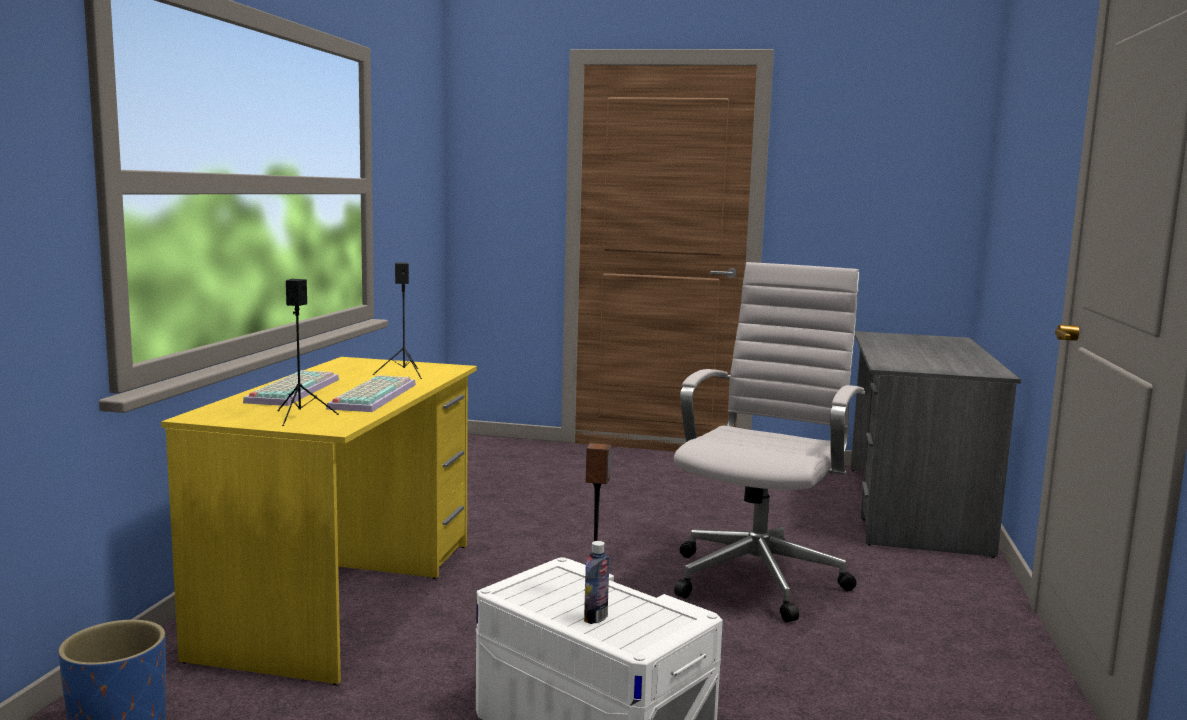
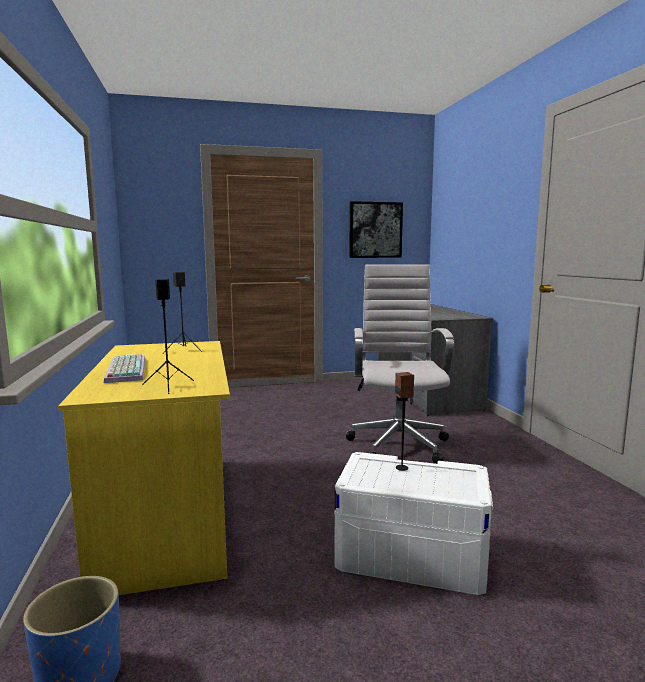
camera: 25 degrees left, 0 degrees up
(372, 395) = (191, 365): keyboard -> none
(595, 618) = (425, 484): bottle -> none
(868, 192) = (375, 230): none -> picture

